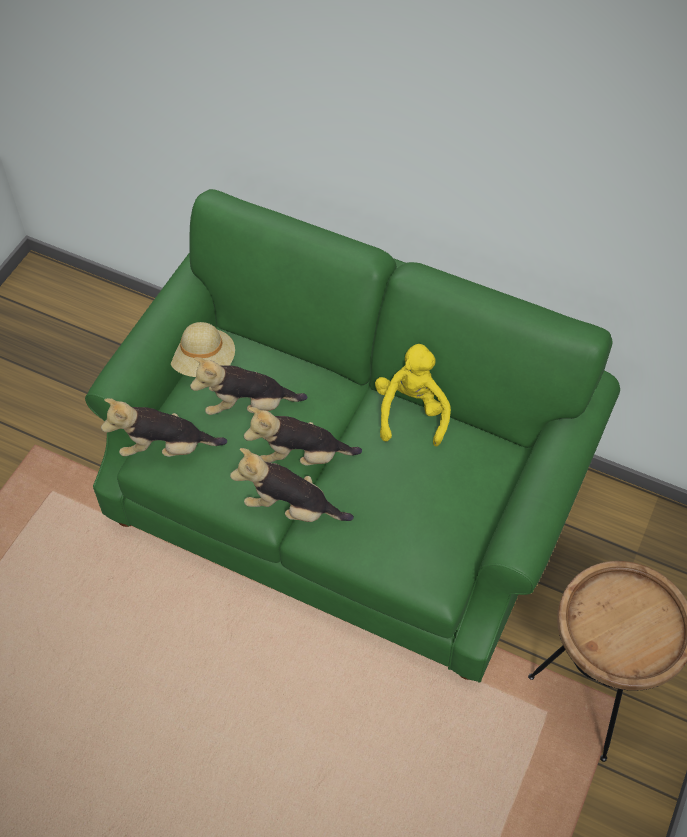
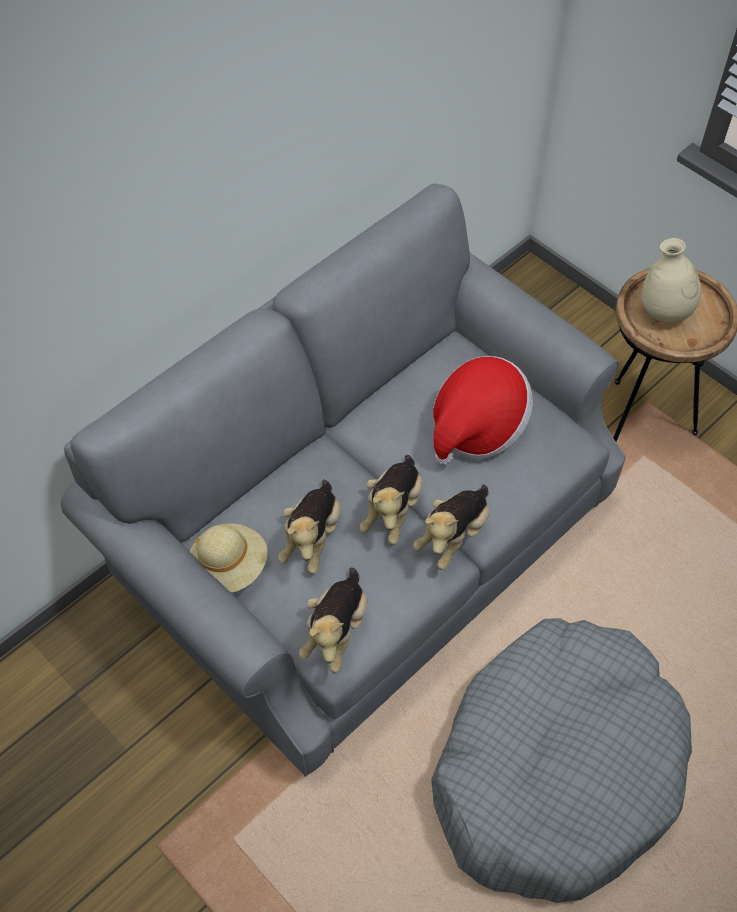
camera: 70 degrees left, 0 degrees up
(177, 712) = (555, 768): none -> grey dog bed
(346, 497) = (367, 539): green sofa -> grey sofa
(410, 491) = (476, 427): none -> hat
(411, 412) = (383, 399): yellow plush toy -> none
(618, 611) = (664, 313): none -> beige vase

